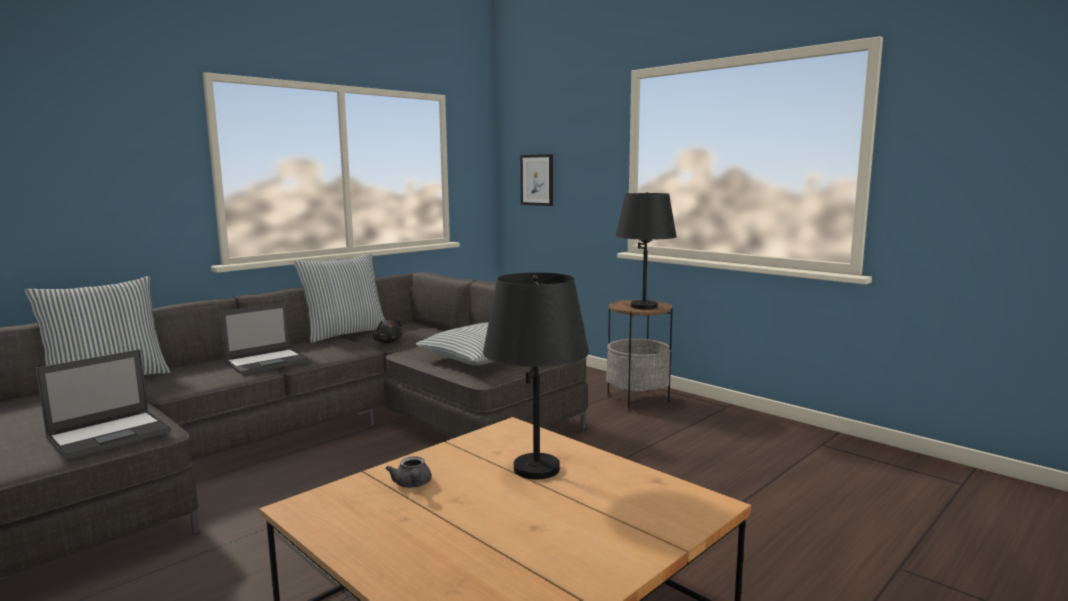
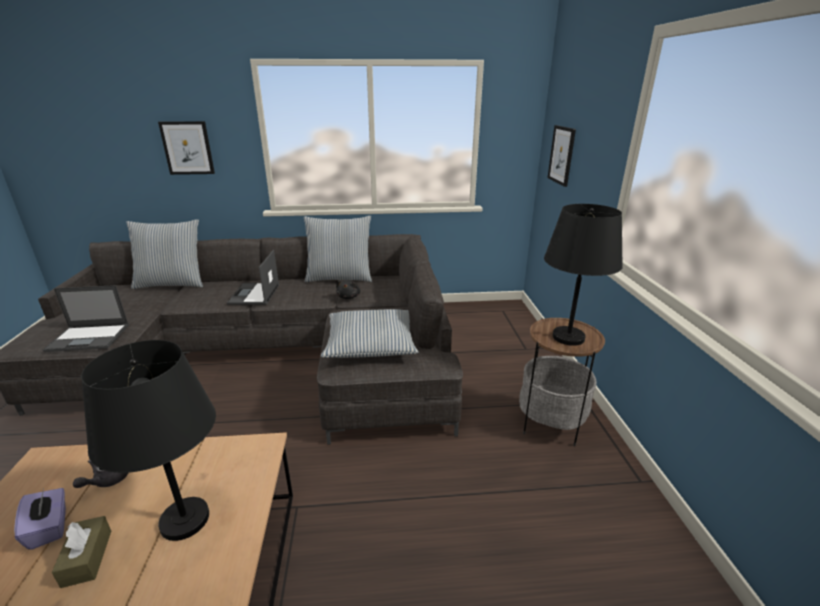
camera: 40 degrees right, 15 degrees up
(102, 182) = (187, 148): none -> picture
(268, 361) = (254, 294): laptop -> laptop turned 90 degrees clockwise
(425, 516) = (49, 527): none -> purple tissue box
(502, 508) = (87, 558): none -> brown tissue box

